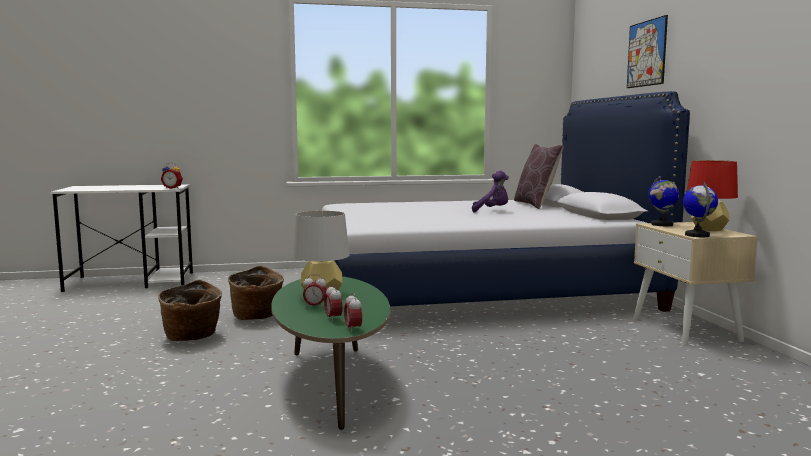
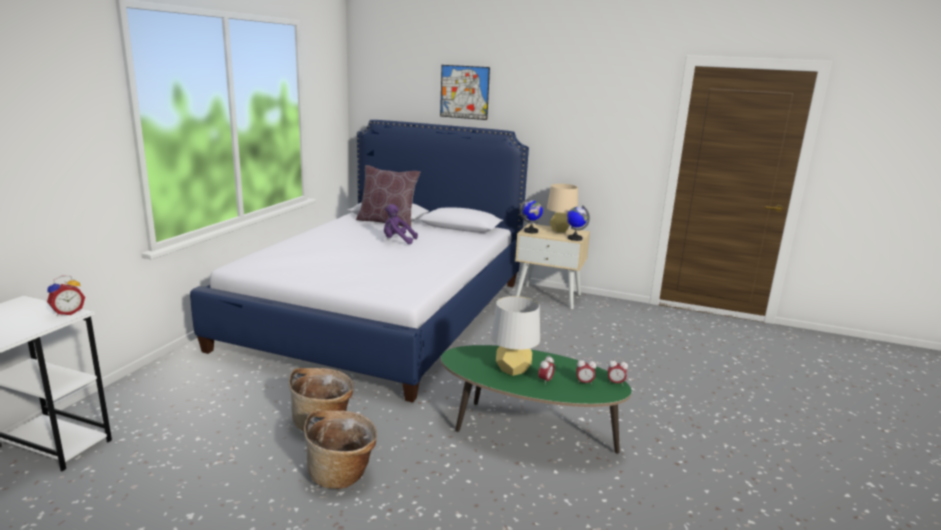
camera: 60 degrees left, 10 degrees up
(492, 211) = (397, 241): purple plush toy -> purple plush toy turned 120 degrees counterclockwise
(708, 229) = (560, 230): red table lamp -> beige table lamp

